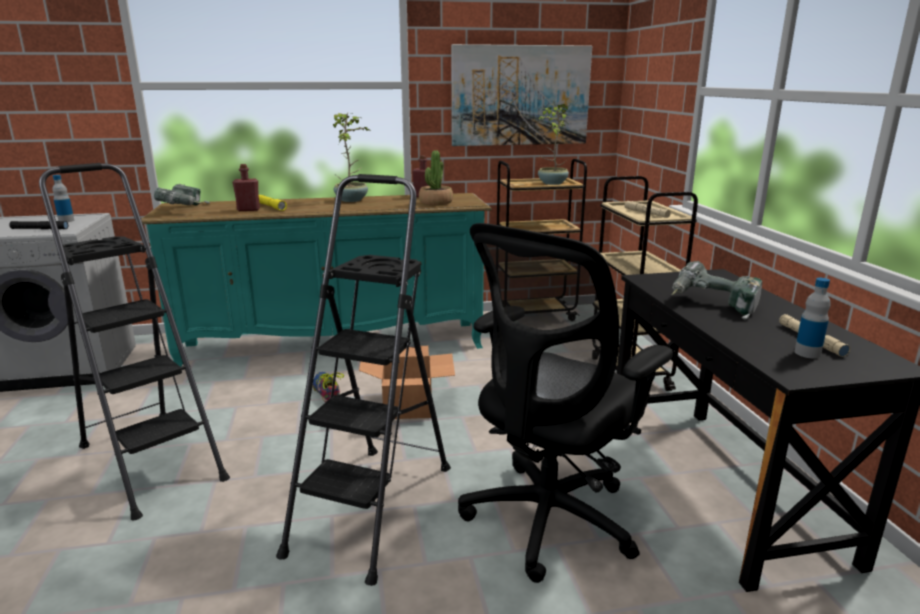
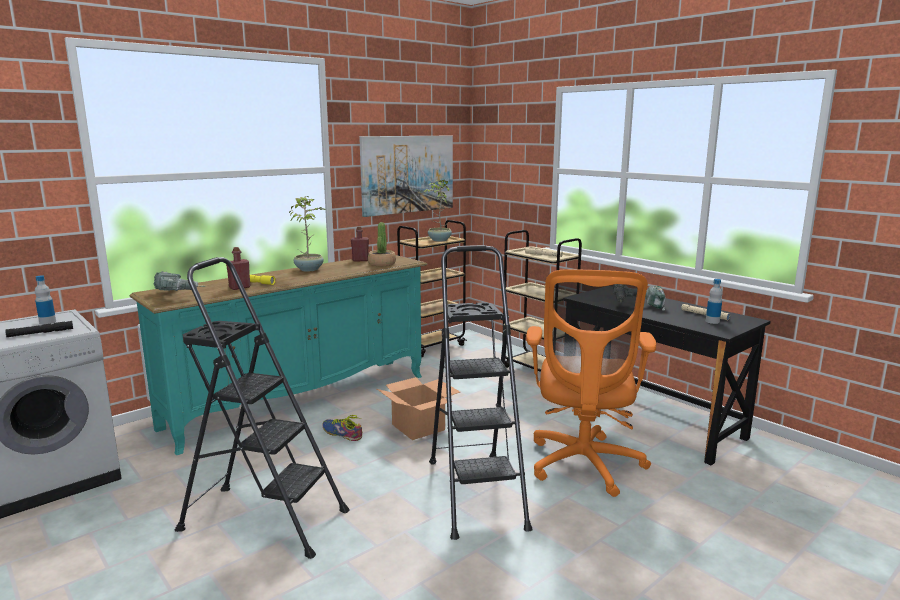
camera: 30 degrees left, 5 degrees down
(552, 511) = (582, 459): black office chair -> orange office chair

